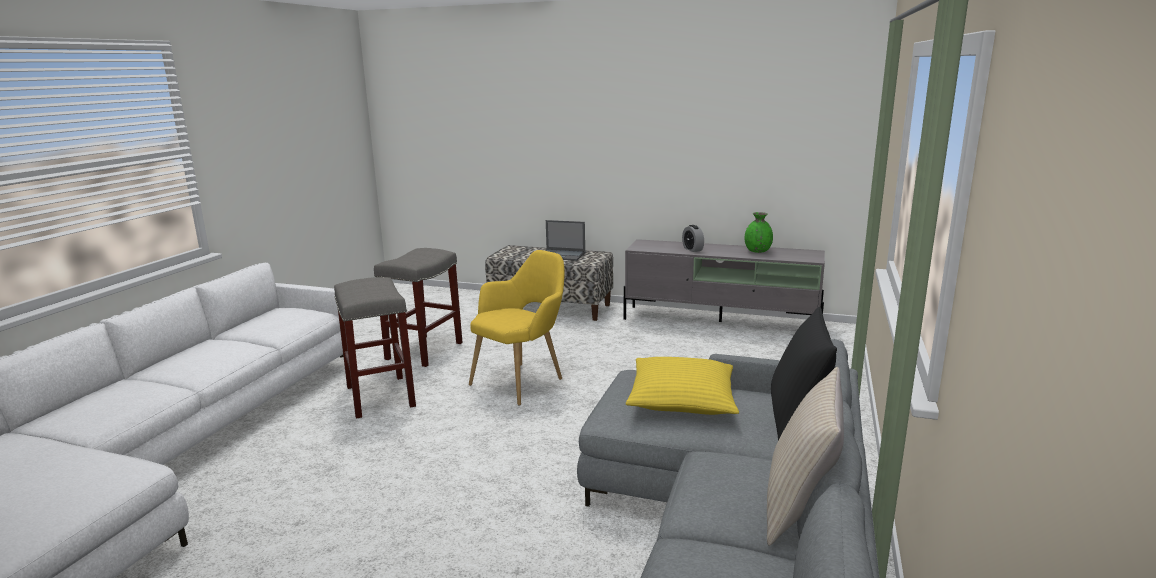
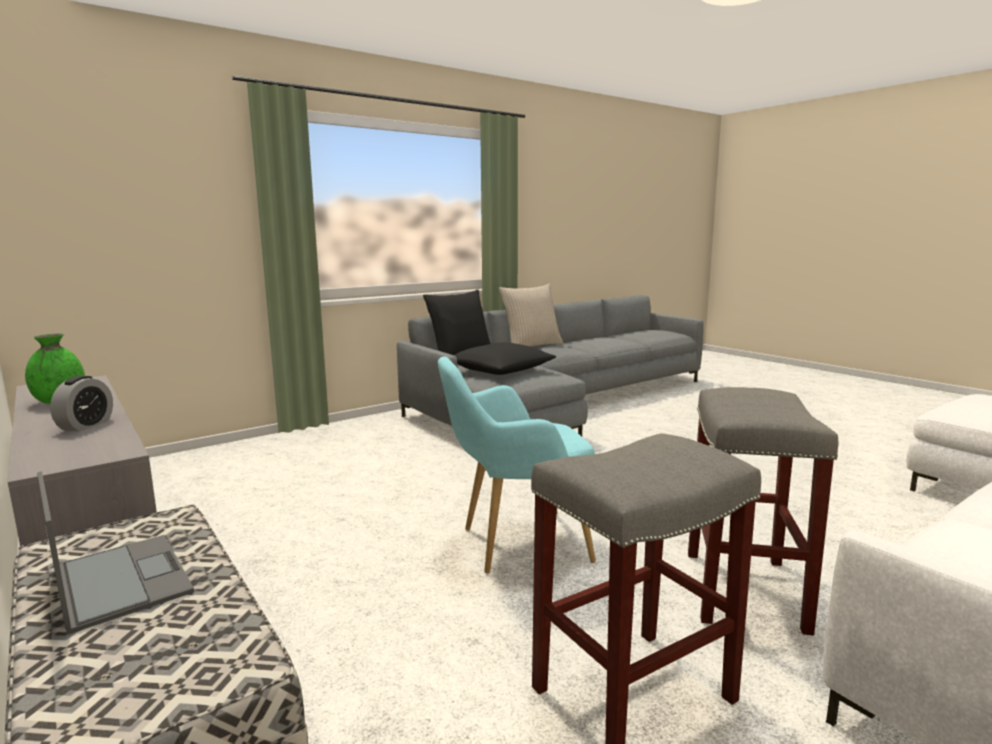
camera: 145 degrees left, 5 degrees down
(522, 381) = (515, 544): yellow armchair -> turquoise armchair
(682, 398) = (500, 370): yellow pillow -> black pillow

